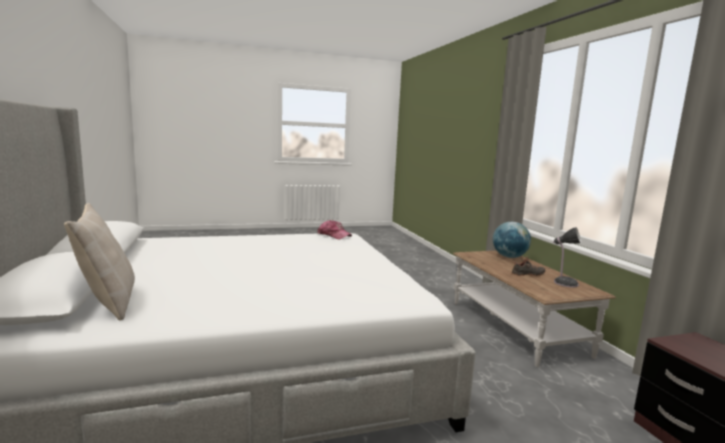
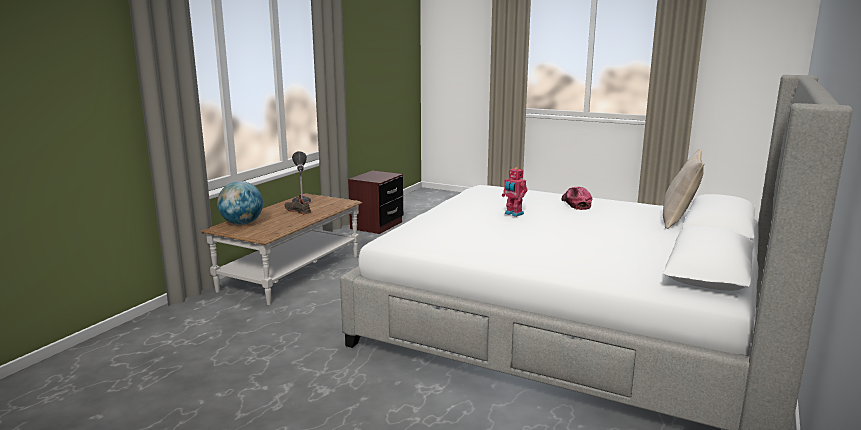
camera: 135 degrees left, 5 degrees up
(307, 265) = (513, 214): none -> toy robot
(334, 235) = (410, 240): cap -> cap (575, 203)

